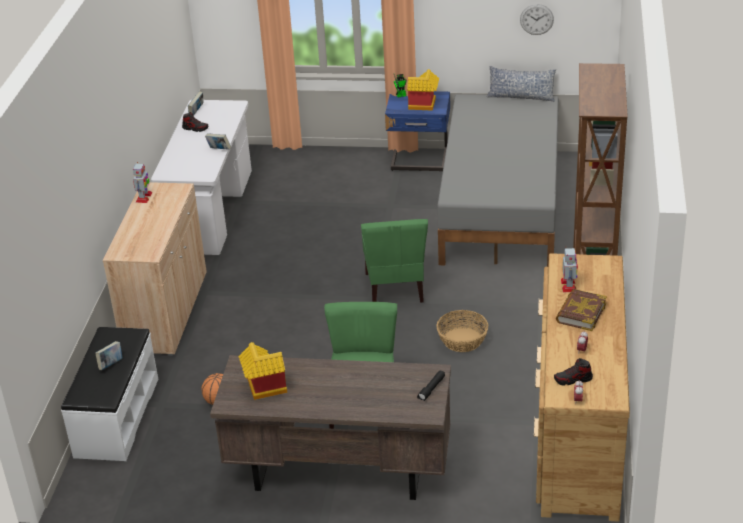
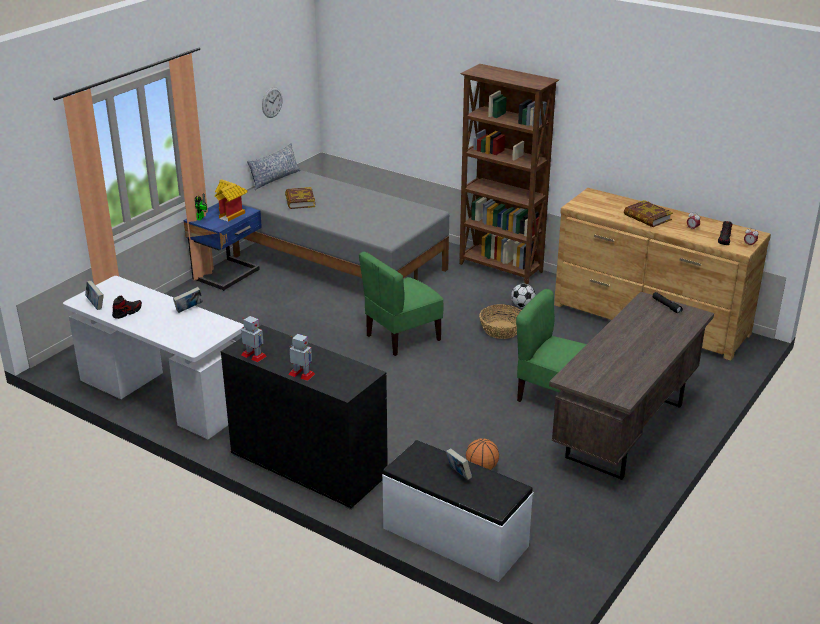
camera: 65 degrees left, 5 degrees down
(166, 312) = (308, 466): beige cabinet -> black cabinet
(262, 388) = (612, 376): toy house -> none
(395, 288) = (402, 337): green chair -> green chair turned 120 degrees clockwise
(488, 125) = (300, 201): none -> book
(523, 338) = (522, 306): none -> football
(568, 285) = (609, 212): toy robot -> toy robot (302, 374)

